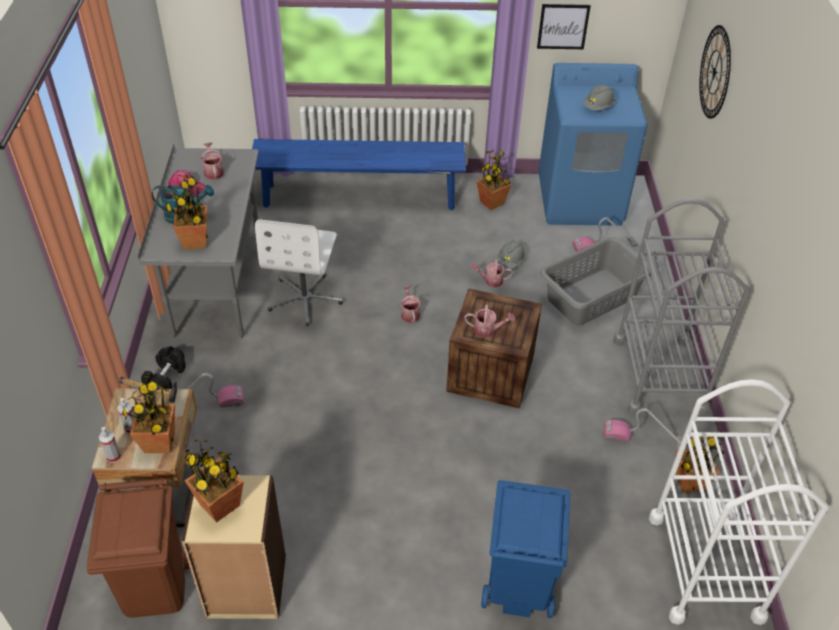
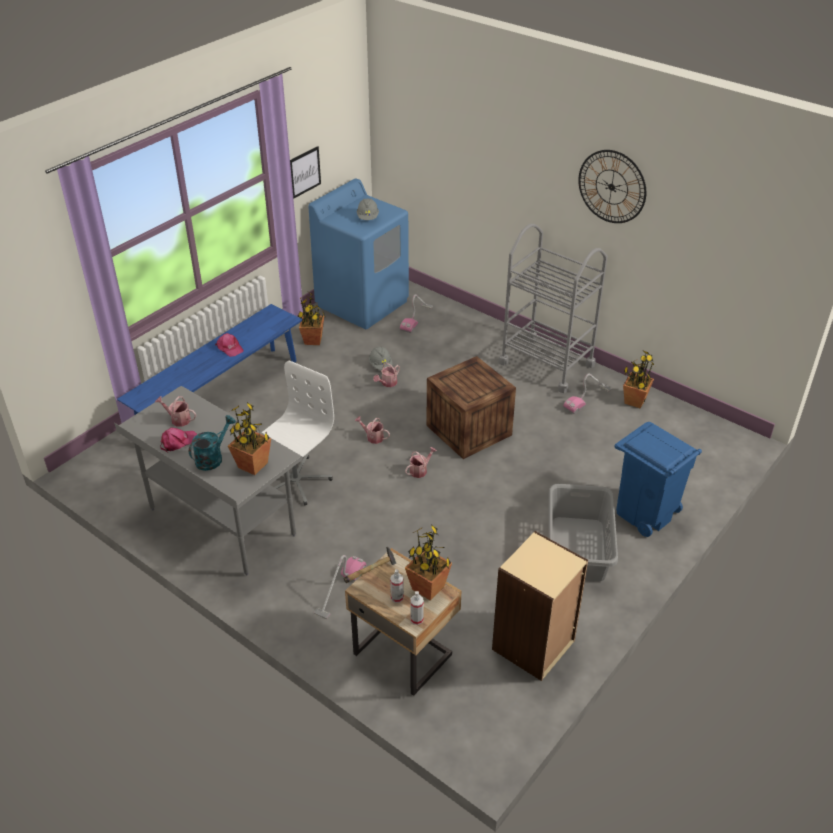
camera: 50 degrees left, 5 degrees down
(155, 586) = (489, 698): brown trash can -> none
(165, 379) = (288, 601): black dumbbell -> none
(220, 505) = (538, 567): potted plant -> none
(305, 299) = (295, 481): white office chair -> white office chair turned 105 degrees counterclockwise
(378, 155) = (229, 348): none -> pink cap
(488, 330) = (474, 390): watering can -> watering can (420, 470)
(592, 297) = (454, 350): grey laundry basket -> grey laundry basket (578, 548)
(705, 567) = (695, 431): white cart -> none
(714, 72) = (454, 146): wall clock -> wall clock (611, 187)

